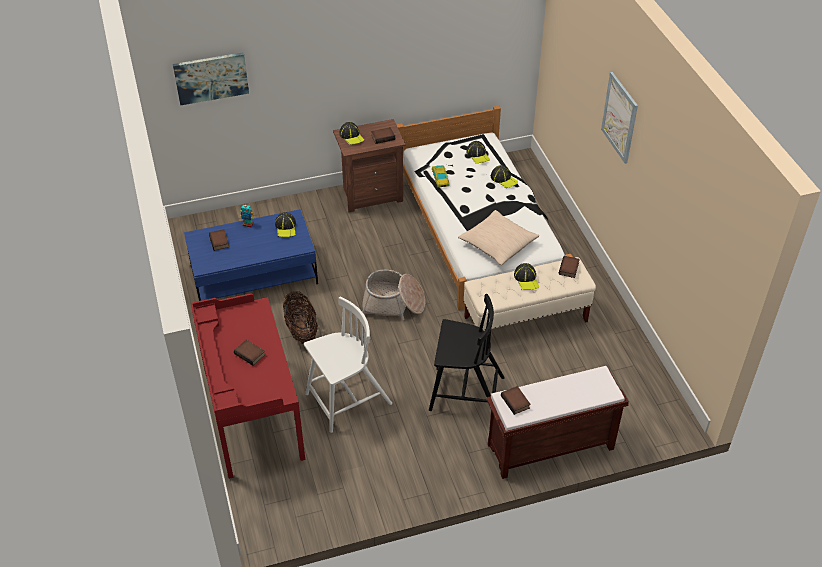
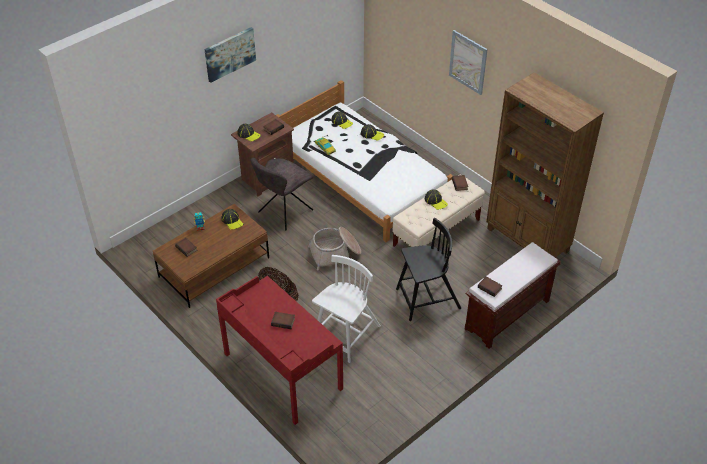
camera: 25 degrees left, 0 degrees up
(211, 77) = (140, 117): picture -> picture (230, 54)
(253, 275) = (214, 267): blue coffee table -> brown coffee table
(366, 239) = (284, 212): none -> grey chair
(498, 244) = (397, 183): beige pillow -> none
(633, 366) = (527, 240): none -> brown bookcase

